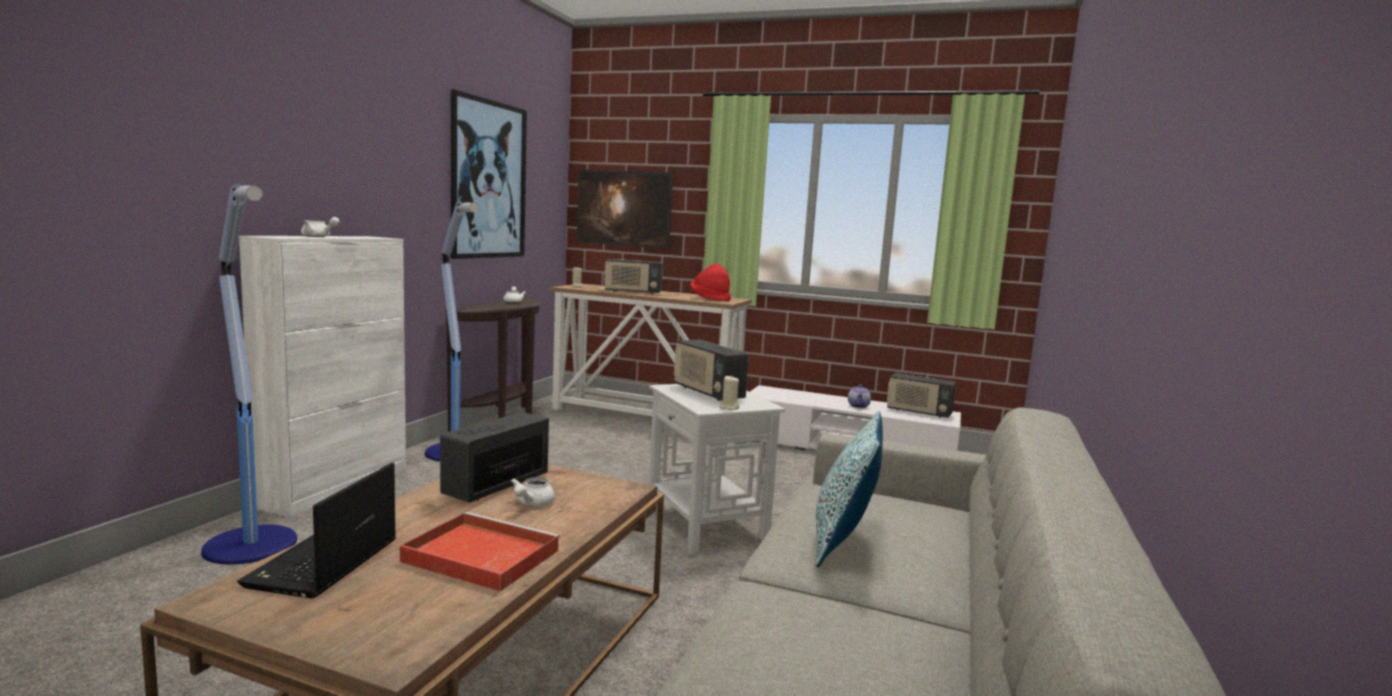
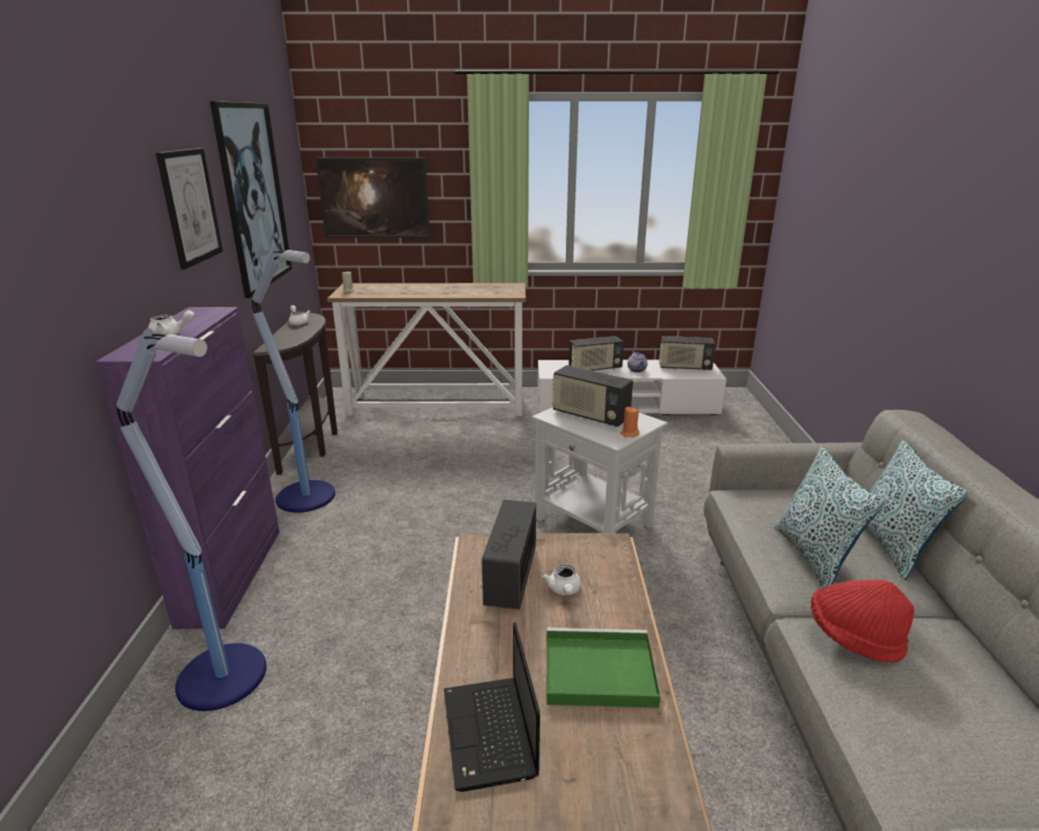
camera: 20 degrees left, 15 degrees up
(336, 487) = (232, 575): white cabinet -> purple cabinet
(399, 160) = (190, 207): none -> picture
(478, 555) = (596, 671): red tray -> green tray
(632, 292) = (414, 292): radio -> radio (595, 369)
(710, 299) = (494, 291): red hat -> red hat (853, 637)
(729, 407) = (629, 434): beige candle -> orange candle
(961, 556) = (891, 546): none -> pillow

